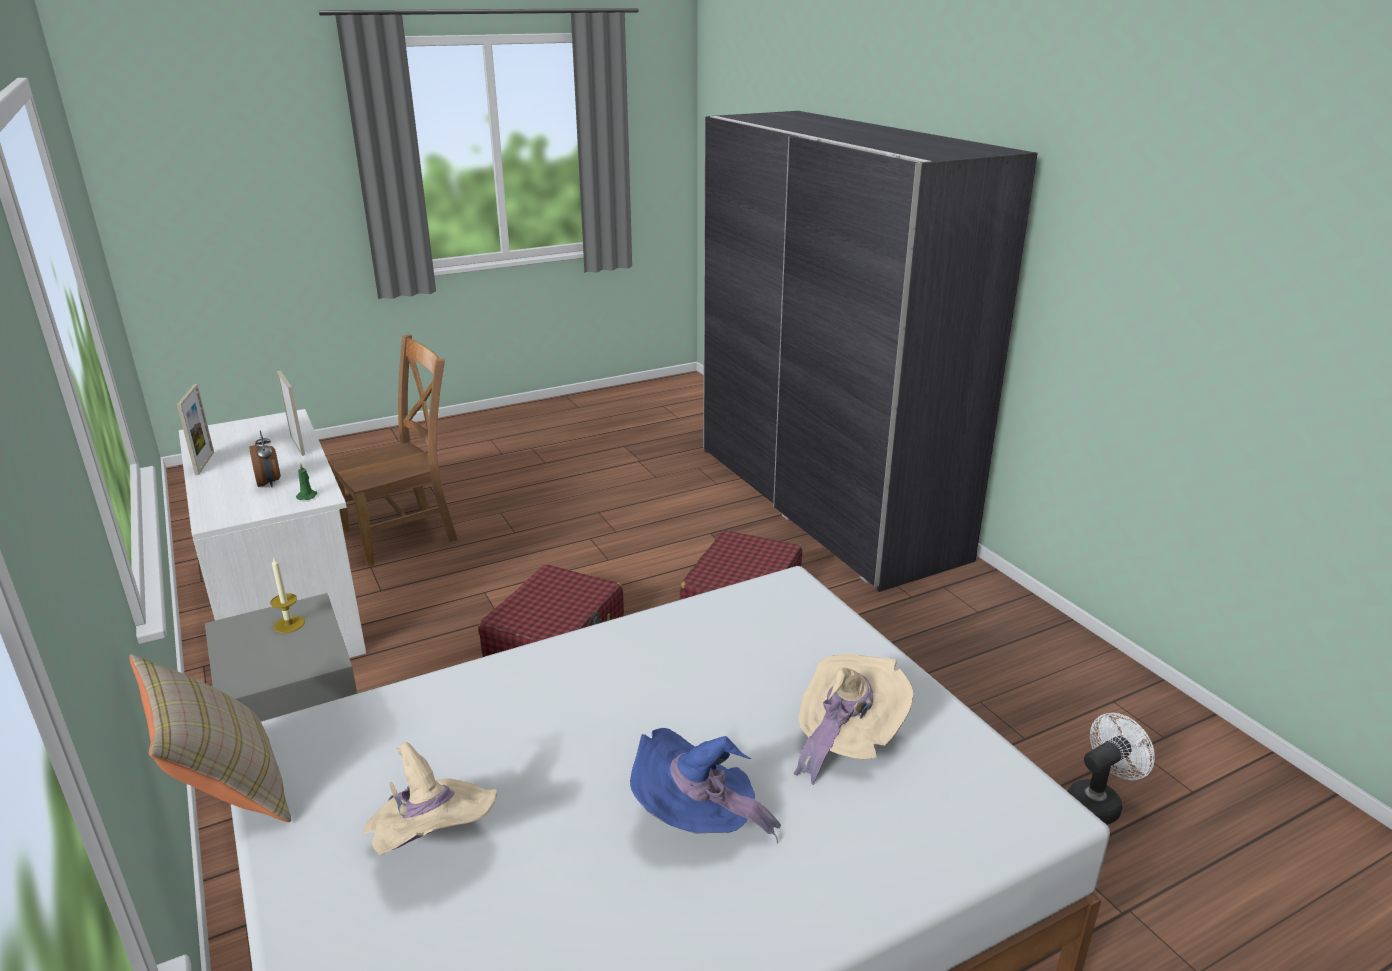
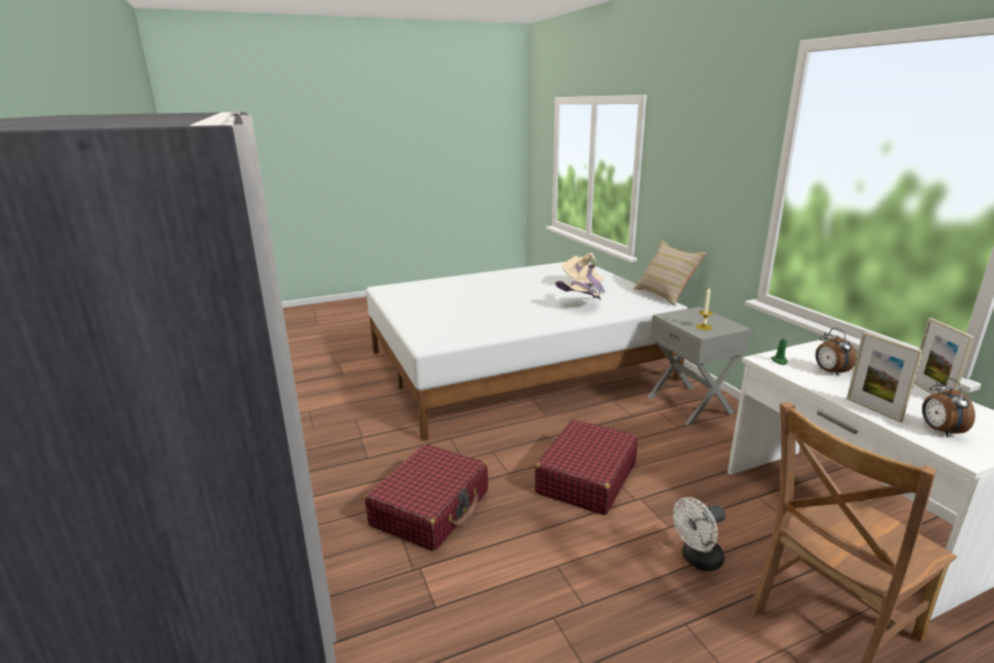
camera: 175 degrees left, 5 degrees down
(273, 431) = (939, 430): none -> alarm clock
(698, 820) = (498, 288): blue hat -> none
(845, 739) = (438, 300): beige hat -> beige hat (579, 306)
(1098, 802) = (305, 388): white fan -> white fan (697, 560)

